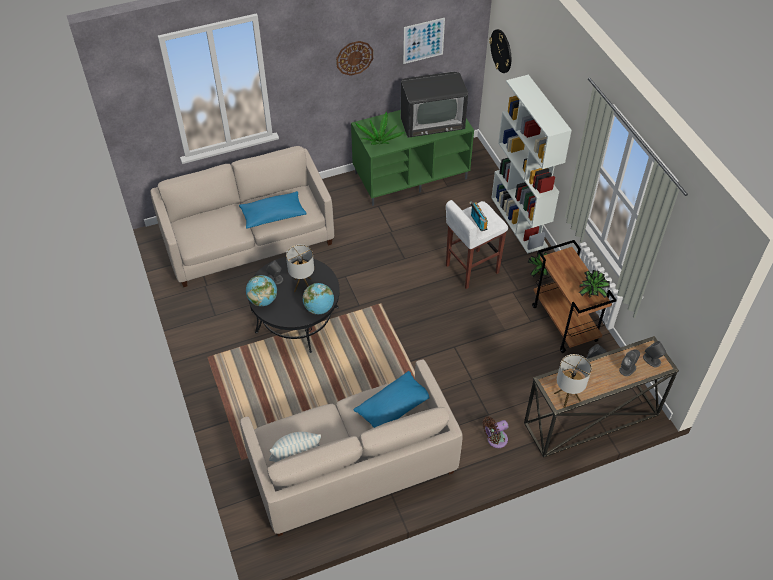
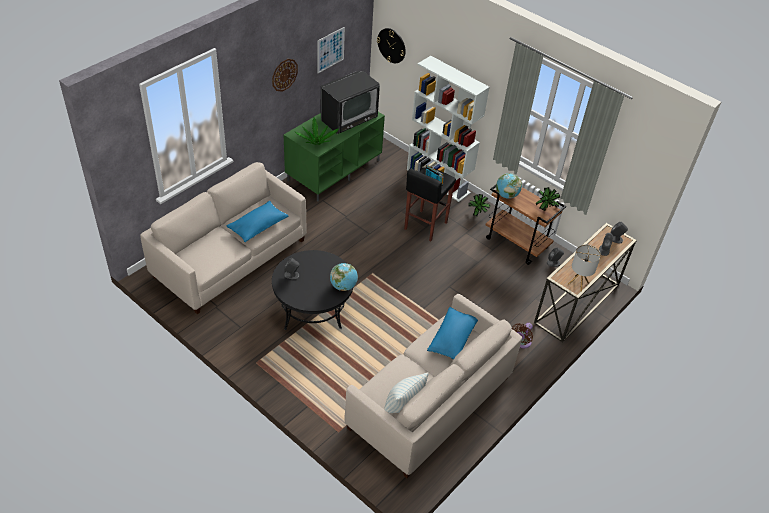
camera: 30 degrees left, 5 degrees down
(263, 300) = (292, 295): globe -> globe (506, 195)
(303, 285) = (318, 273): table lamp -> none
(471, 269) = (425, 225): white stool -> black stool

